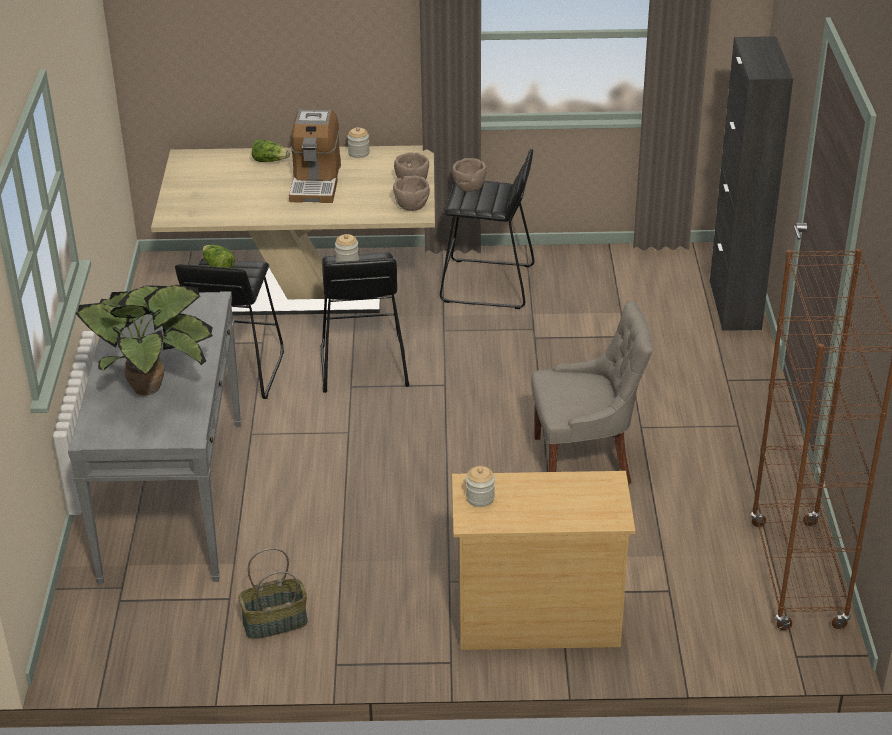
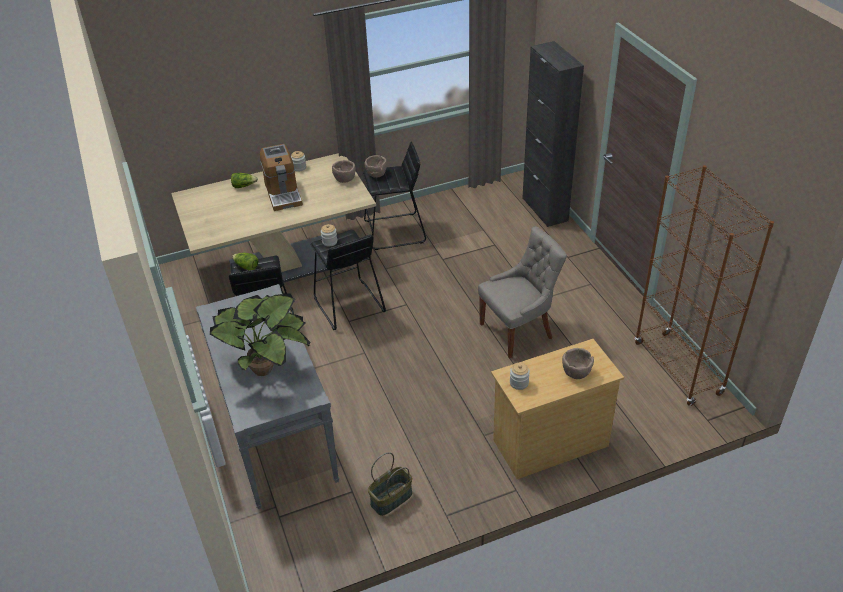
camera: 20 degrees left, 5 degrees up
(411, 205) = (354, 195): brown bowl -> brown bowl (576, 372)

